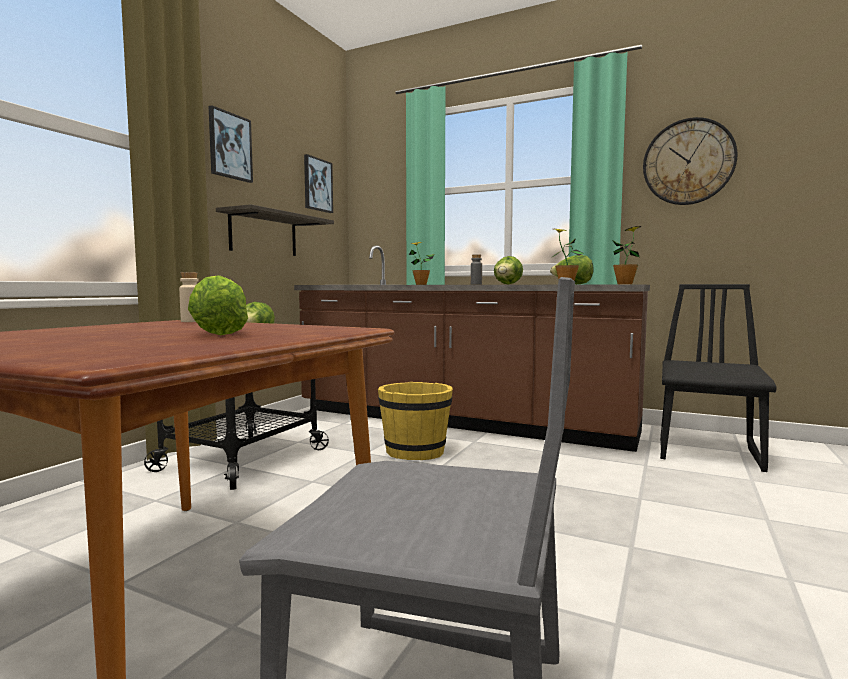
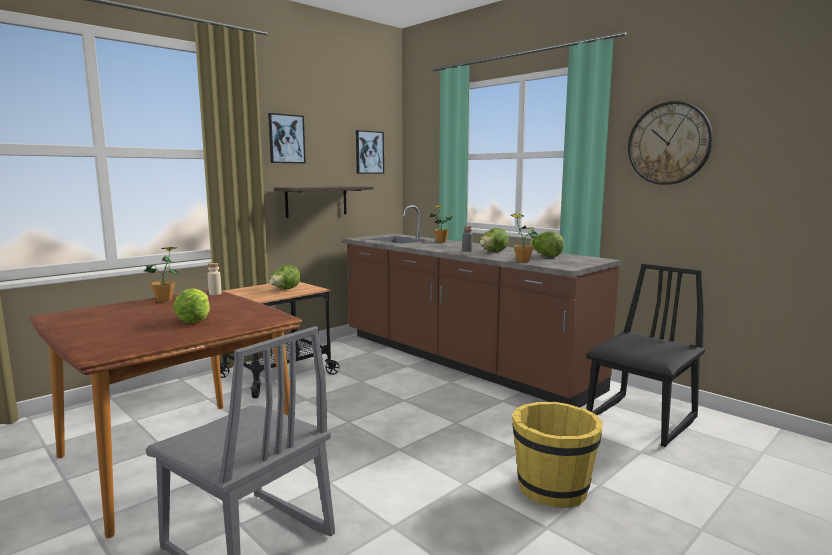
camera: 20 degrees right, 5 degrees up
(415, 452) = (397, 385): yellow bucket -> yellow bucket (553, 488)
(625, 284) = (568, 266): potted plant -> potted plant (164, 300)

